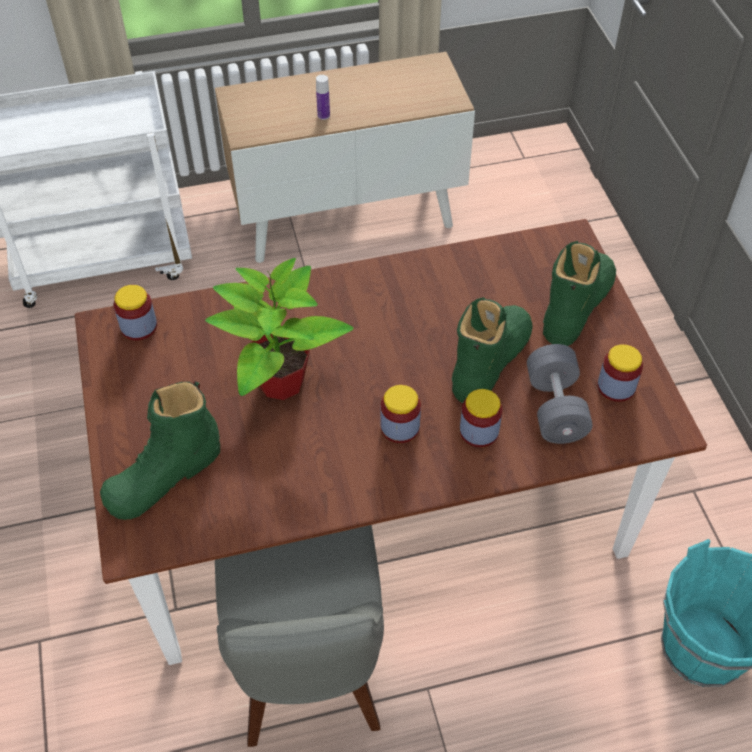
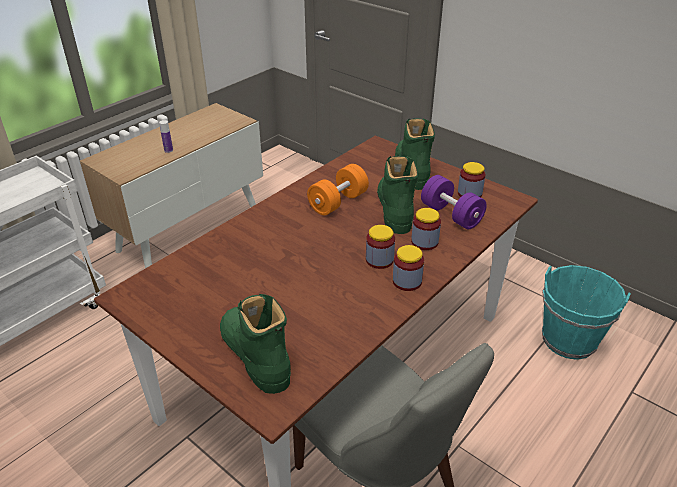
camera: 35 degrees left, 15 degrees down
(139, 326) = (153, 285): jar -> jar (407, 281)
(164, 475) = (255, 355): green boot -> green boot turned 135 degrees clockwise
(279, 382) = (282, 271): potted plant -> none
(430, 312) = (338, 202): none -> orange dumbbell
(555, 408) = (451, 215): grey dumbbell -> purple dumbbell

